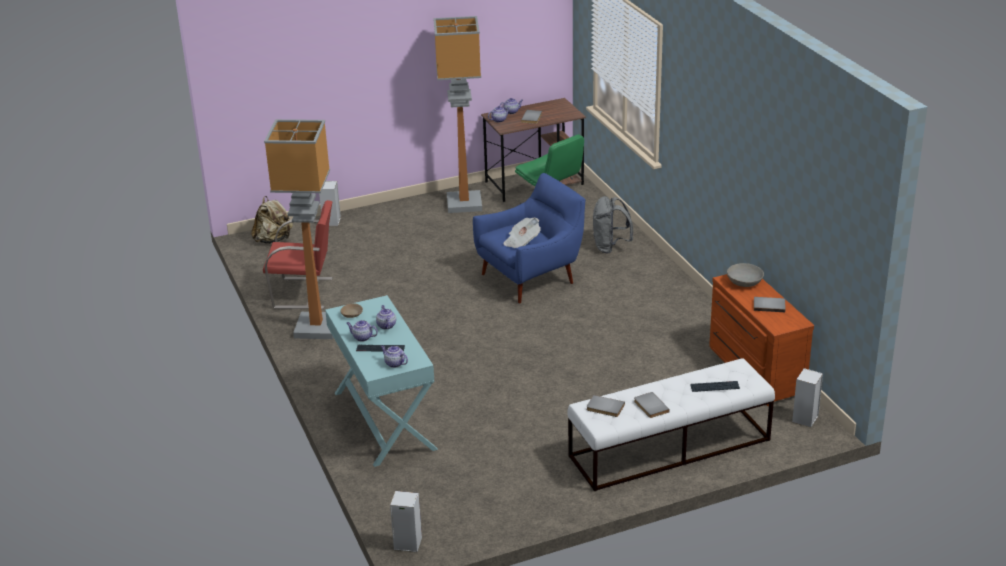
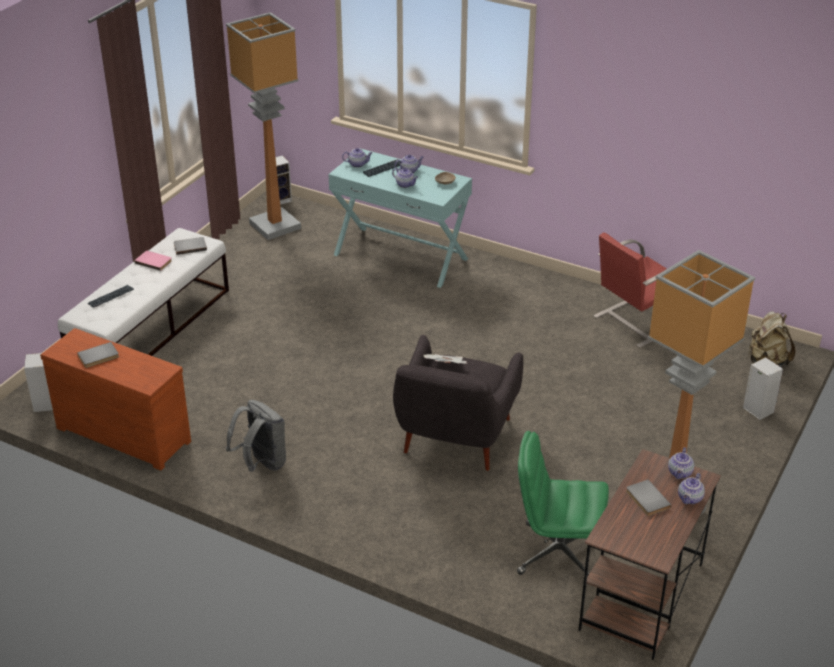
camera: 140 degrees right, 5 degrees up
(317, 328) = (567, 298): floor lamp -> floor lamp (274, 226)
(531, 277) = (455, 440): blue armchair -> grey armchair
(610, 247) = (419, 527): grey backpack -> grey backpack (261, 463)
(650, 406) = (154, 261): grey book -> pink book
(744, 282) = (143, 373): grey bowl -> none

